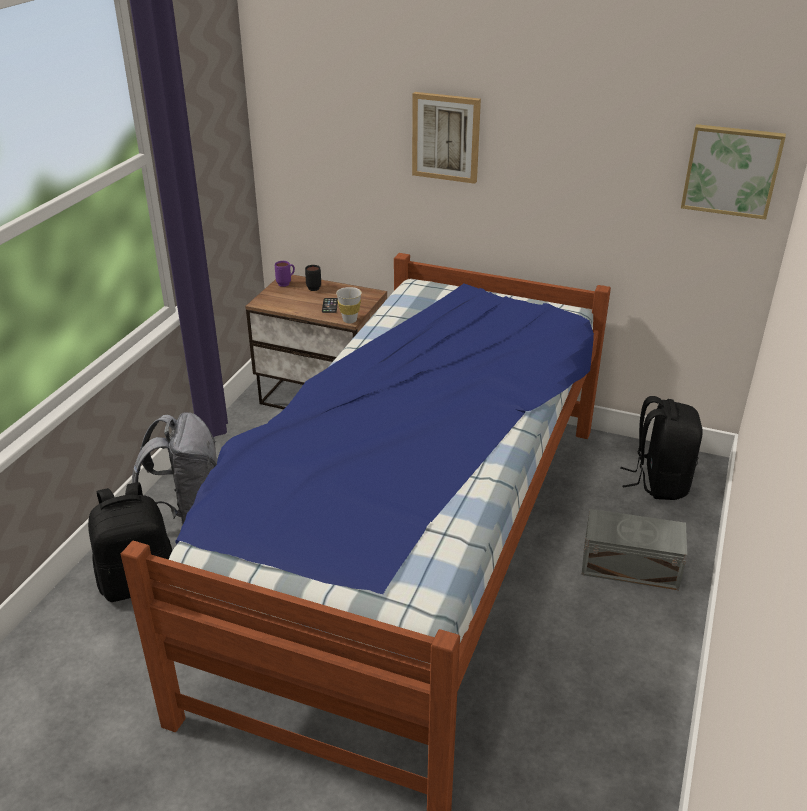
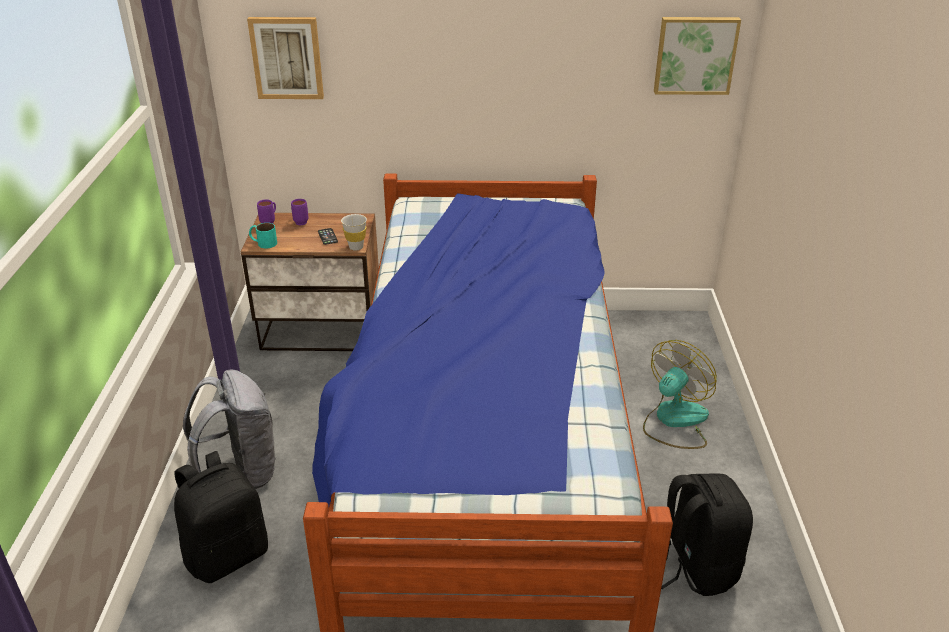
camera: 20 degrees left, 0 degrees up
(269, 301) = (263, 243): none -> turquoise mug
(313, 287) = (299, 221): black mug -> purple mug
(446, 137) = (426, 54): picture -> picture (287, 58)
(628, 565) = (674, 421): grey storage box -> fan
(659, 482) = (662, 344): black backpack -> black backpack (695, 566)

